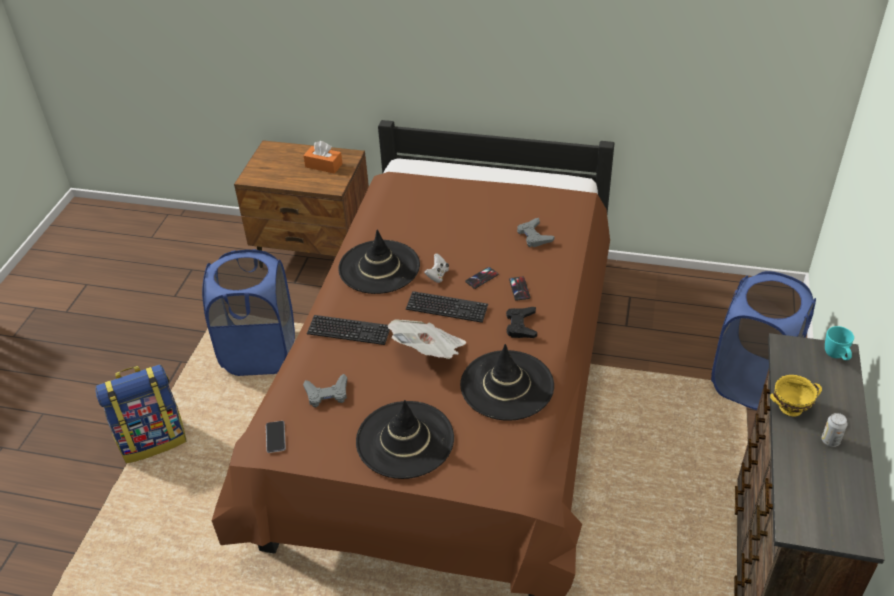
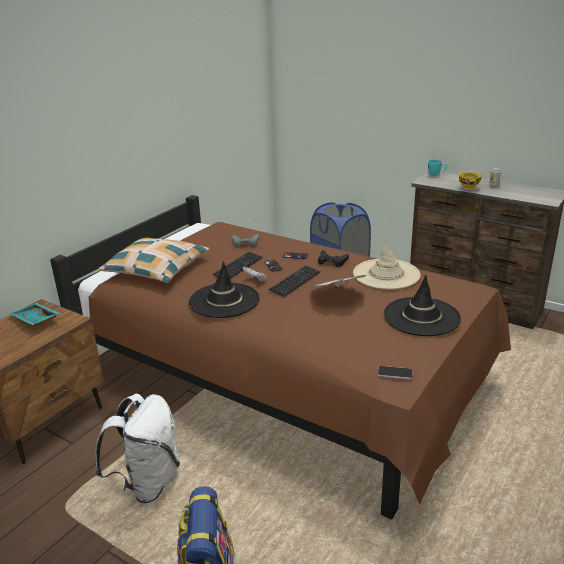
camera: 70 degrees left, 15 degrees down
(260, 353) = (147, 482): blue laundry basket -> white backpack
(323, 165) = (35, 320): orange tissue box -> turquoise tray
(327, 394) = (357, 342): grey game controller -> none
(349, 331) = (290, 323): keyboard -> keyboard (238, 267)
(432, 194) = (157, 269): none -> pillow
(507, 385) = (386, 274): black hat -> beige hat

